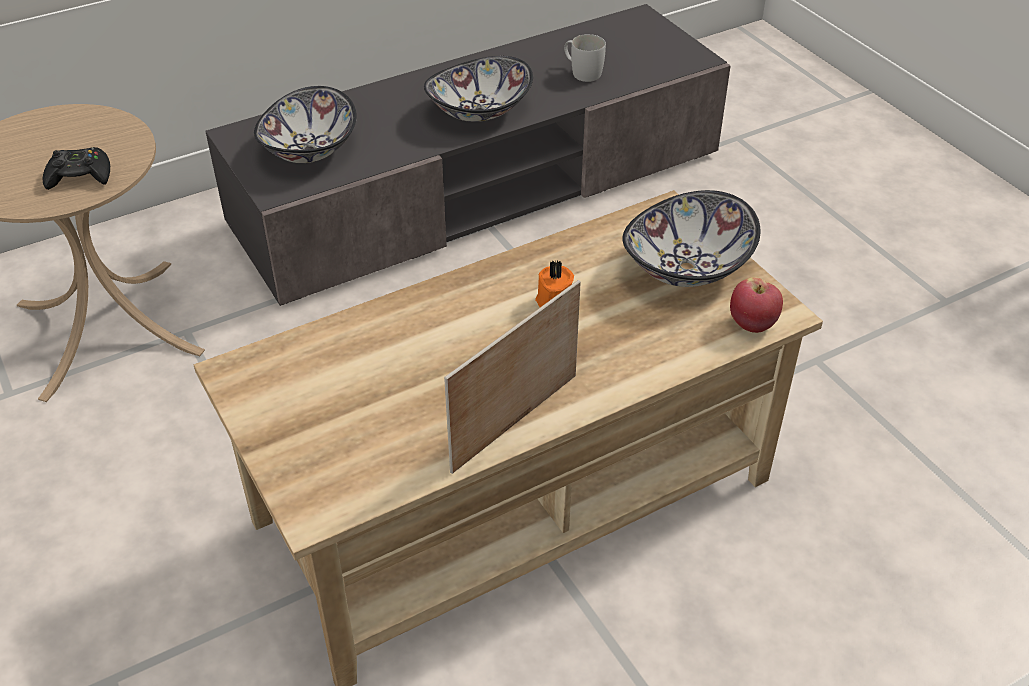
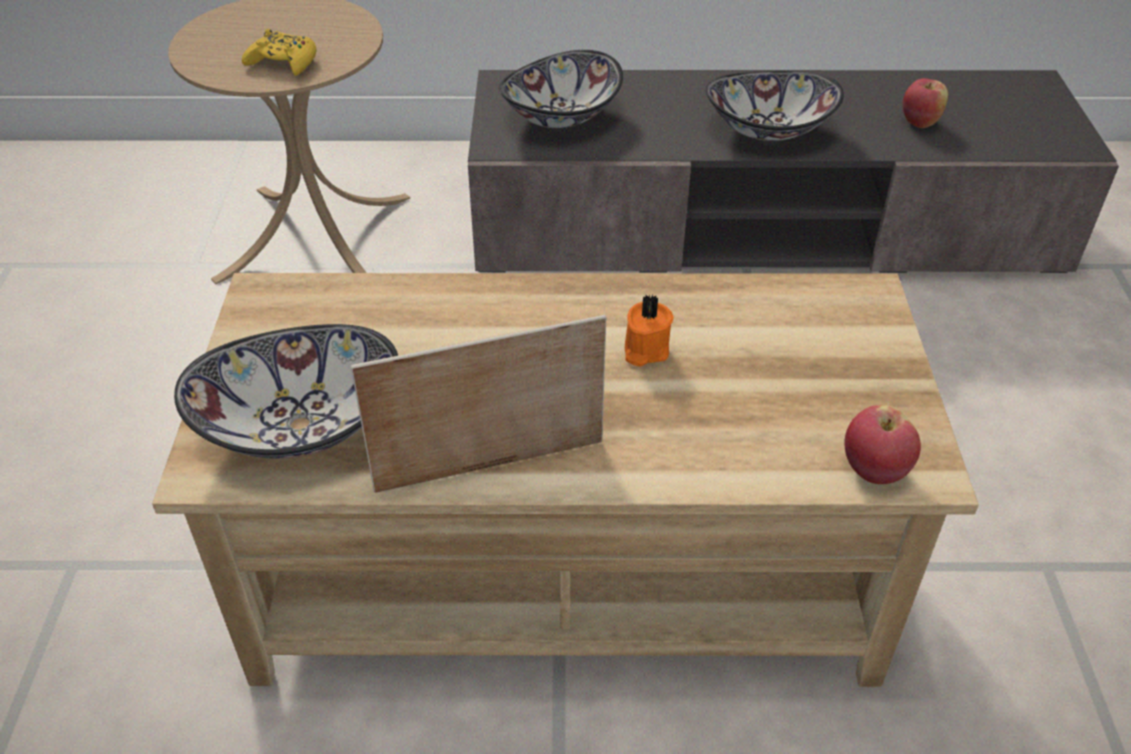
camera: 30 degrees right, 0 degrees up
(80, 176) = (283, 62): black game controller -> yellow game controller
(582, 72) = (919, 122): white mug -> apple
(685, 266) = (841, 367): bowl -> bowl (300, 424)

